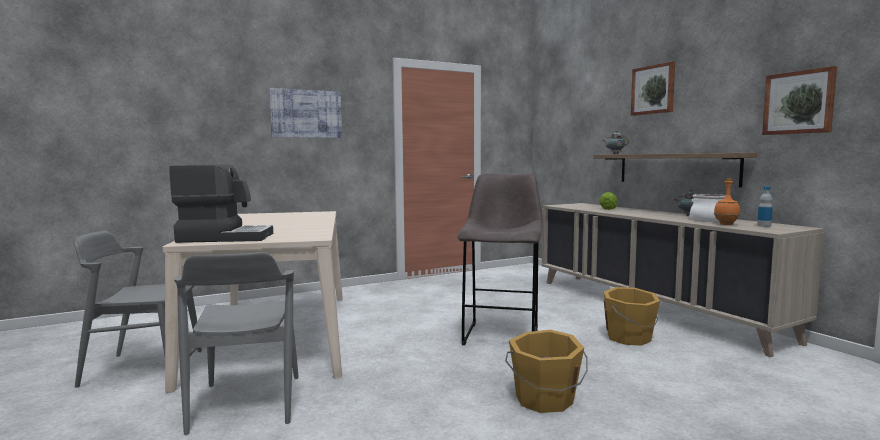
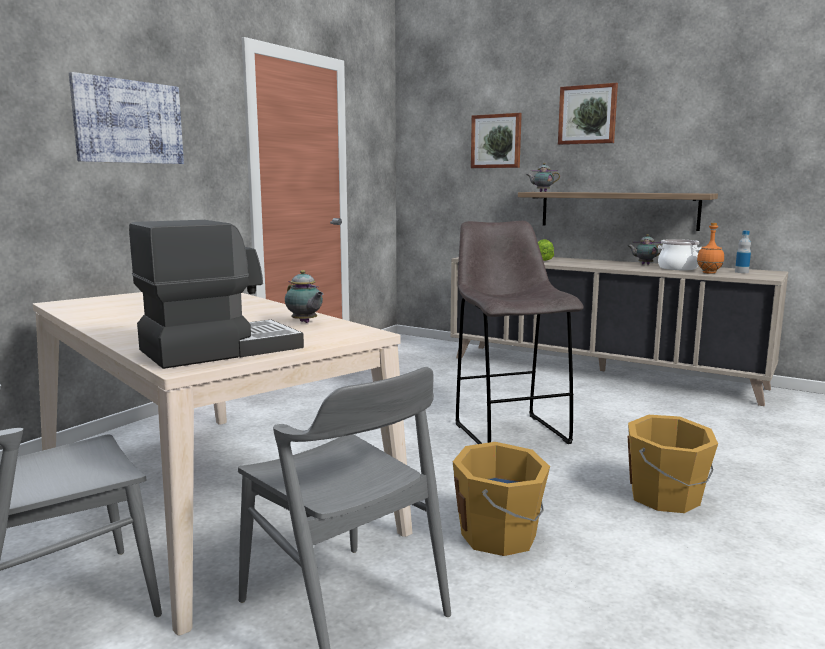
camera: 30 degrees left, 5 degrees up
(307, 230) = (305, 322): none -> teapot
(629, 338) = (633, 410): orange bucket -> orange bucket (500, 536)
(799, 102) = (765, 142): picture -> picture (496, 141)

